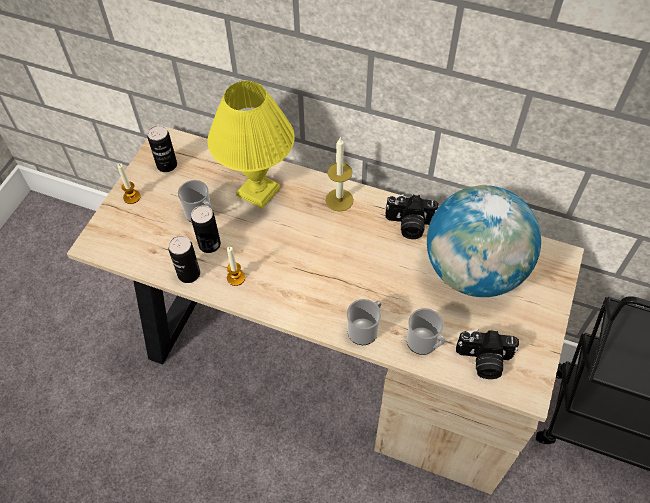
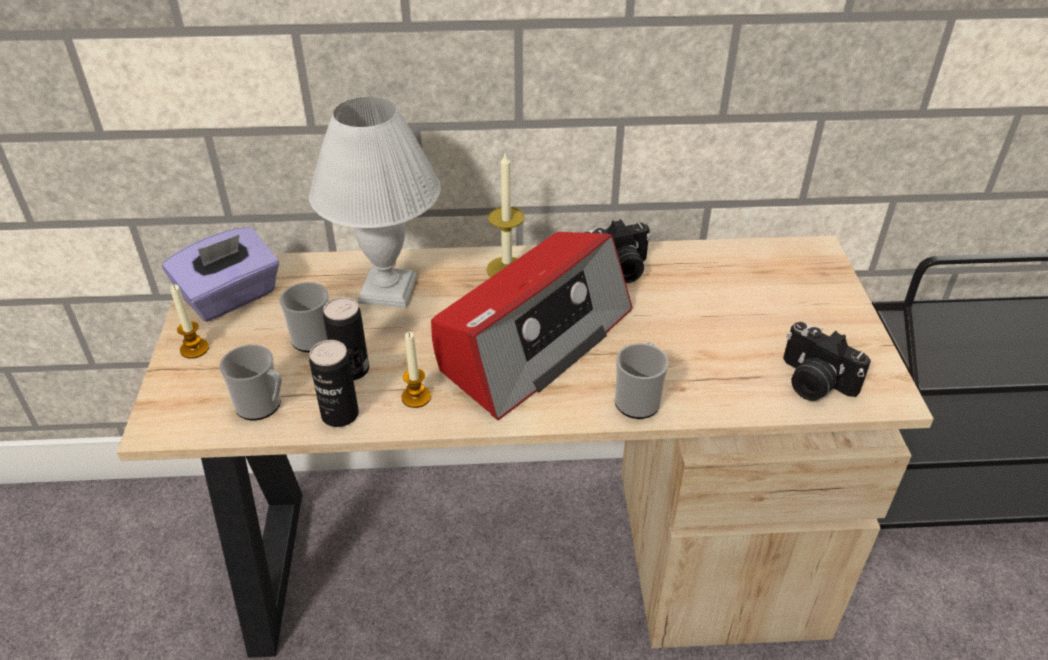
camera: 25 degrees left, 15 degrees down
(167, 165) = (231, 297): can -> purple tissue box
(259, 191) = (389, 290): yellow table lamp -> white table lamp
(325, 262) = (533, 341): none -> radio
(424, 344) = (726, 388): mug -> mug (263, 406)
(473, 271) = (729, 293): globe -> none
(483, 361) = (813, 382): camera -> camera turned 60 degrees clockwise

